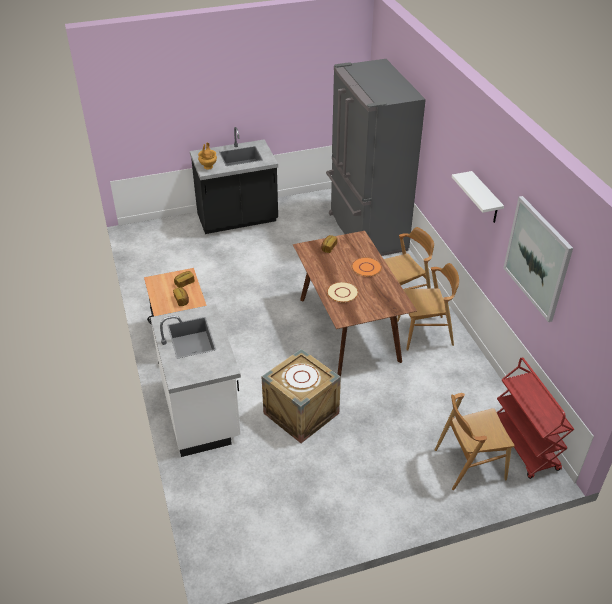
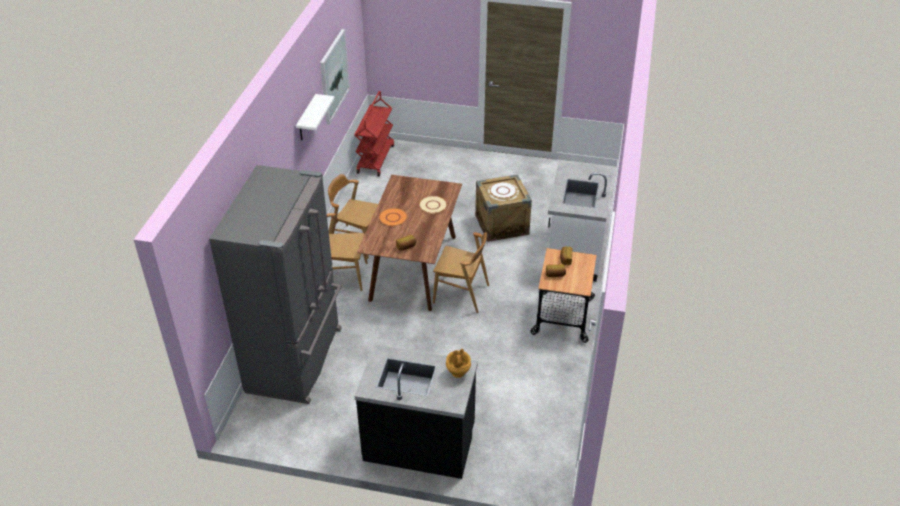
camera: 150 degrees left, 0 degrees up
(469, 464) = (419, 162): brown chair -> brown chair (461, 294)

